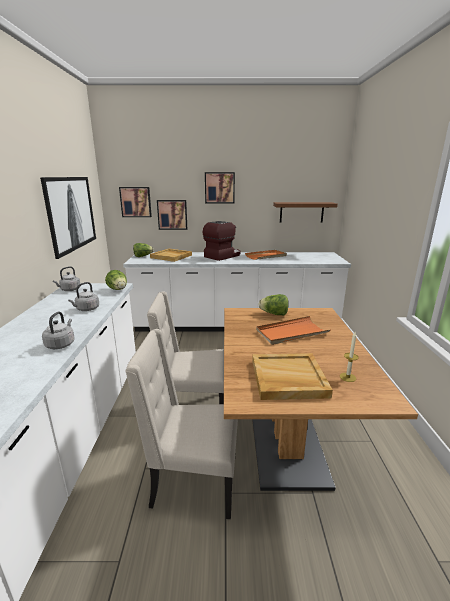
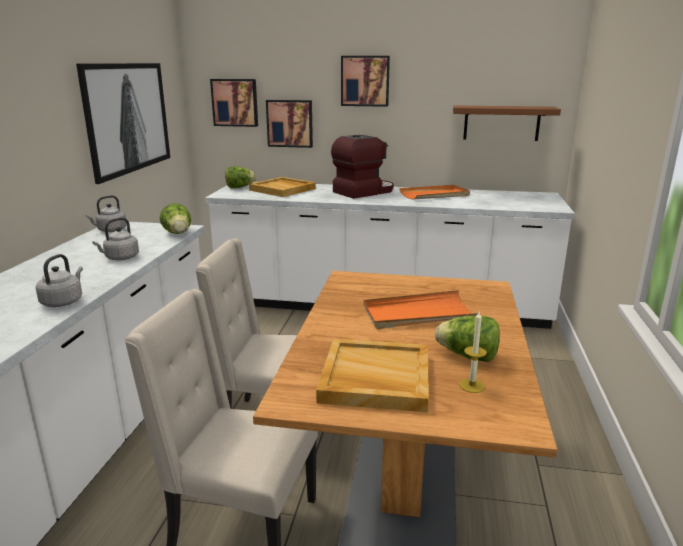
camera: 10 degrees right, 0 degrees up
(274, 314) = (406, 285): lettuce -> lettuce (468, 356)

